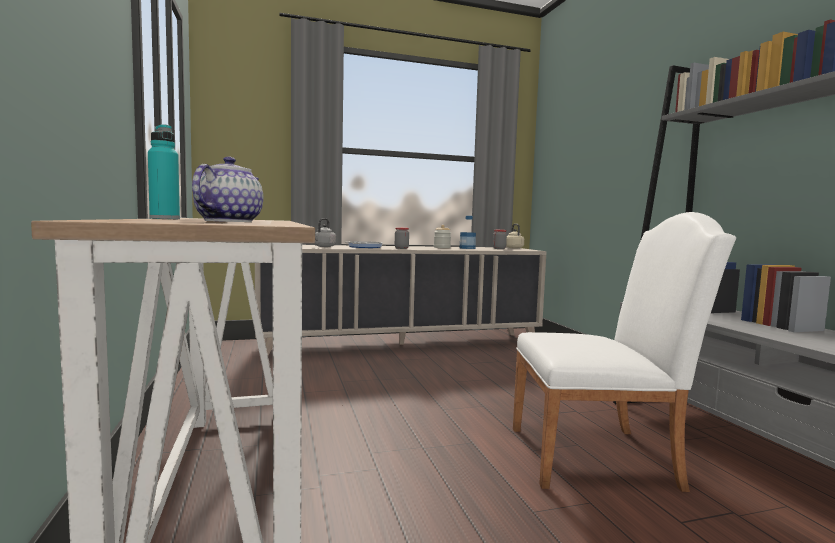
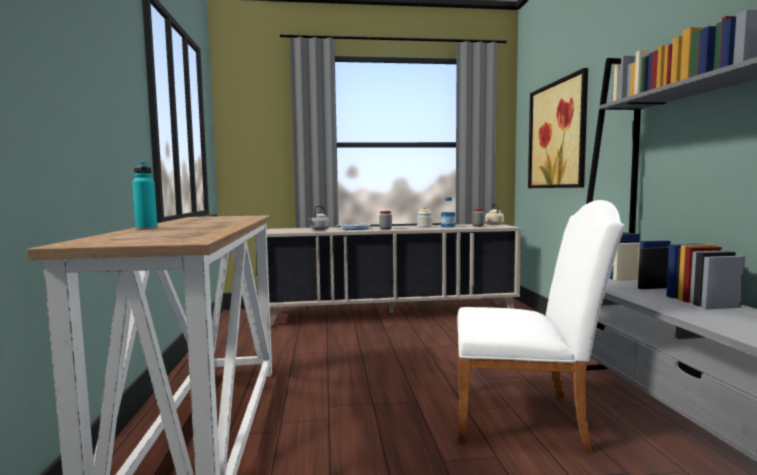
camera: 10 degrees right, 0 degrees up
(229, 221) = (175, 234): teapot -> none
(589, 153) = (557, 135): none -> picture

